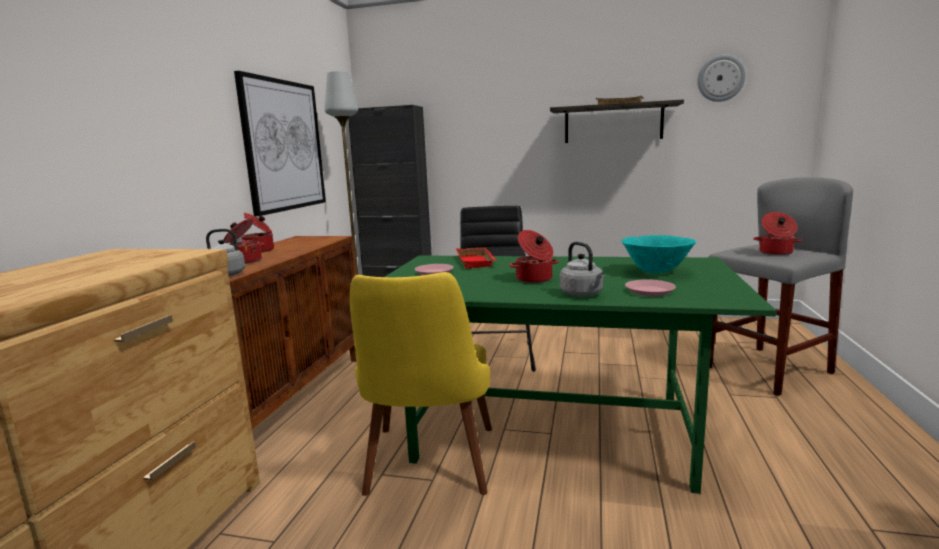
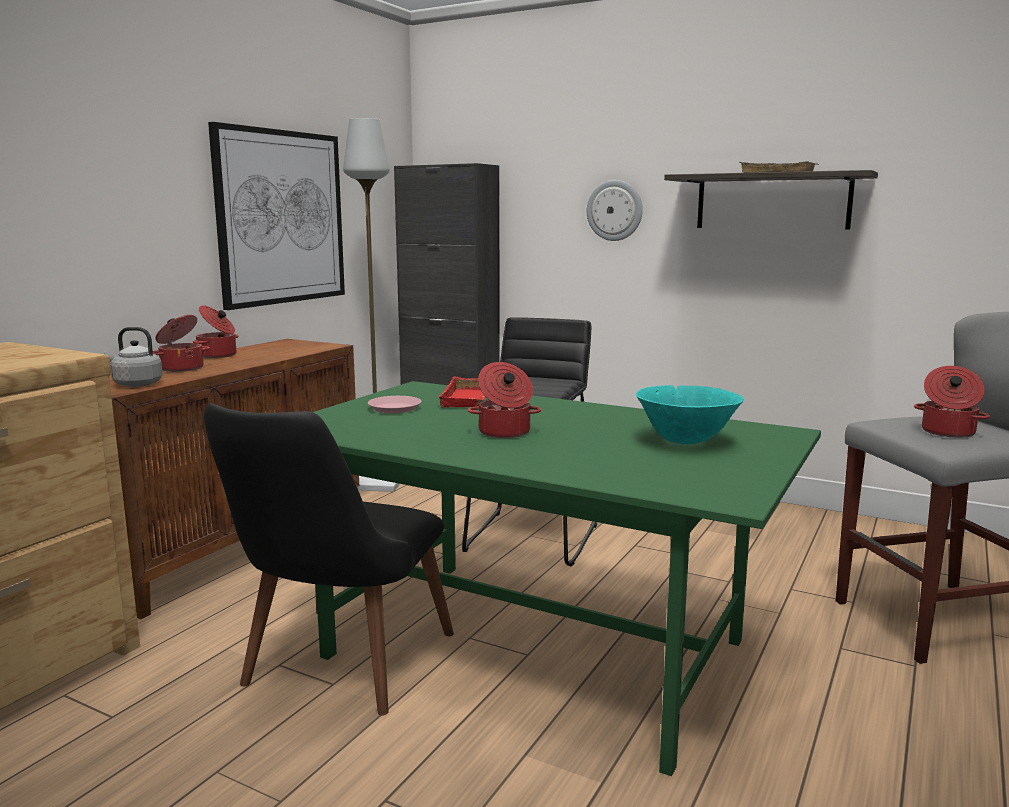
camera: 15 degrees right, 0 degrees up
(429, 470) = (337, 672): yellow chair -> black chair
(583, 294) = (533, 462): grey kettle -> none
(649, 291) = (628, 469): pink plate -> none
(720, 78) = (952, 135): wall clock -> wall clock (614, 210)

